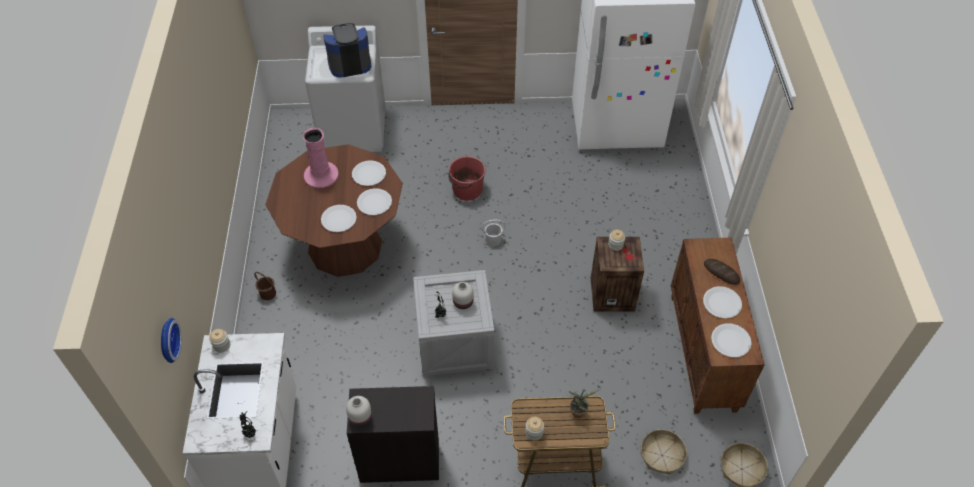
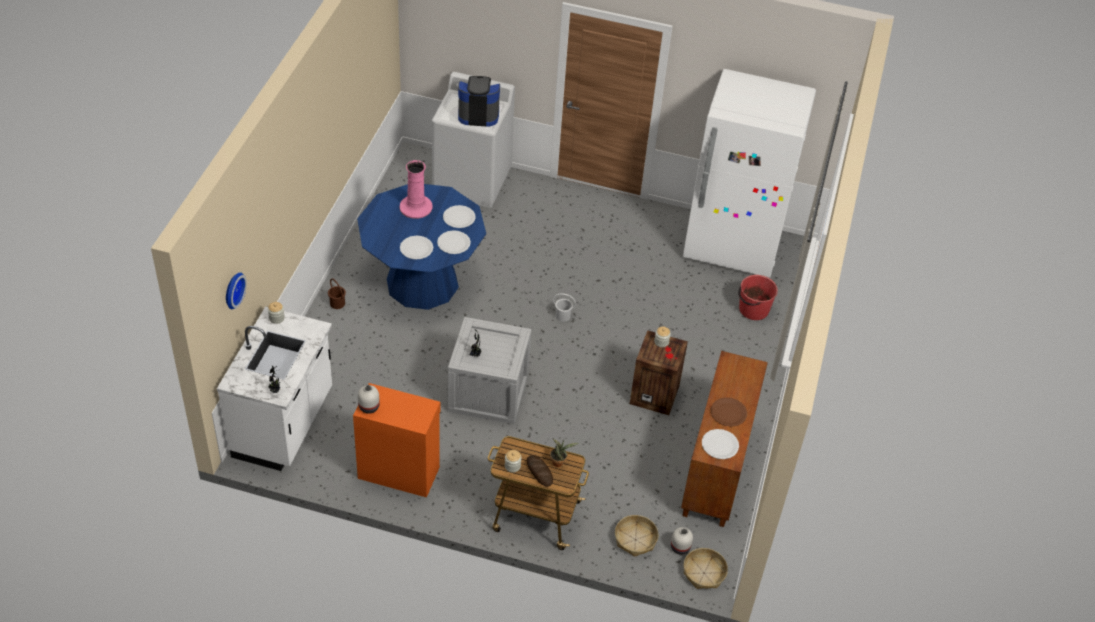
camera: 15 degrees right, 5 degrees down
(345, 246) = (422, 283): brown dining table -> blue dining table
(399, 460) = (398, 471): black cabinet -> orange cabinet
(462, 302) = (499, 350): white vase -> white vase (679, 547)
(467, 190) = (557, 265): red bucket -> red bucket (753, 309)
(721, 273) = (741, 388): bread -> bread (539, 472)
(722, 303) = (728, 413): white plate -> brown plate

